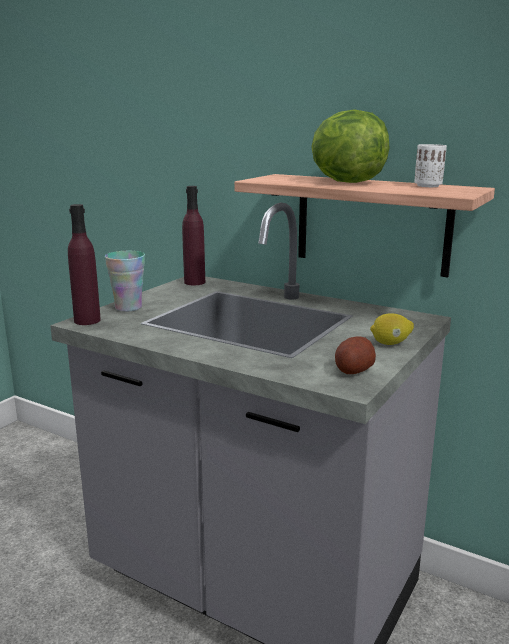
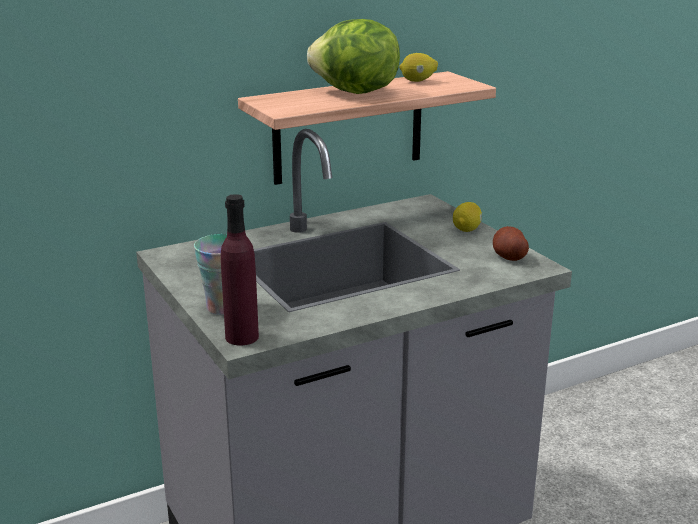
camera: 60 degrees left, 5 degrees up
(194, 282) = (177, 257): purple bottle -> none
(428, 186) = (418, 81): white cup -> lemon

